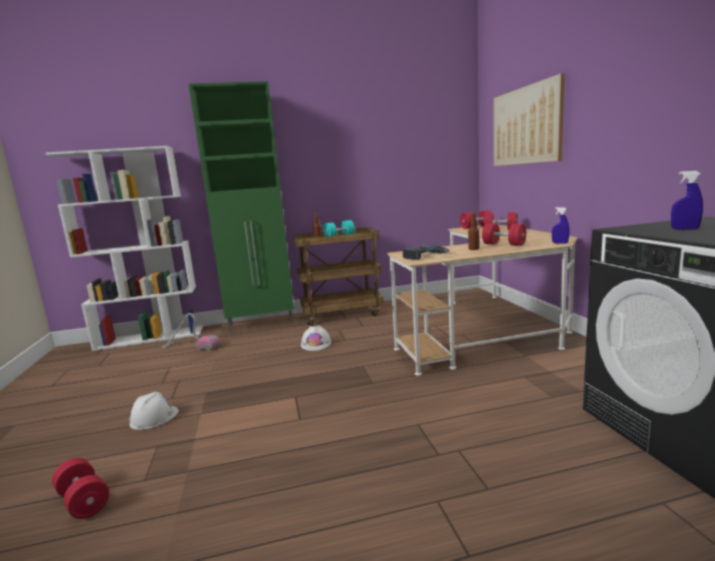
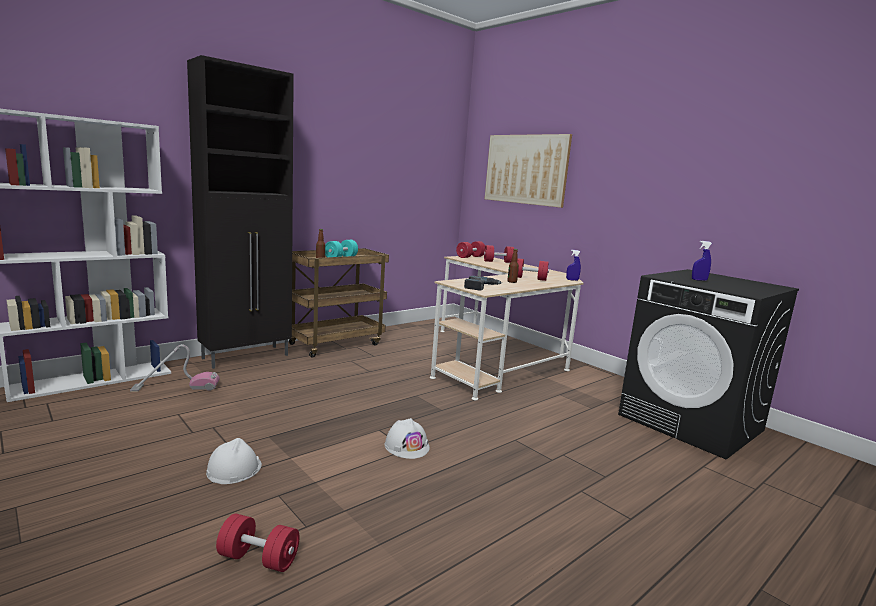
camera: 30 degrees left, 0 degrees up
(262, 324) = (247, 357): green cabinet -> black cabinet
(316, 344) = (342, 377): white hard hat -> white hard hat (407, 446)

